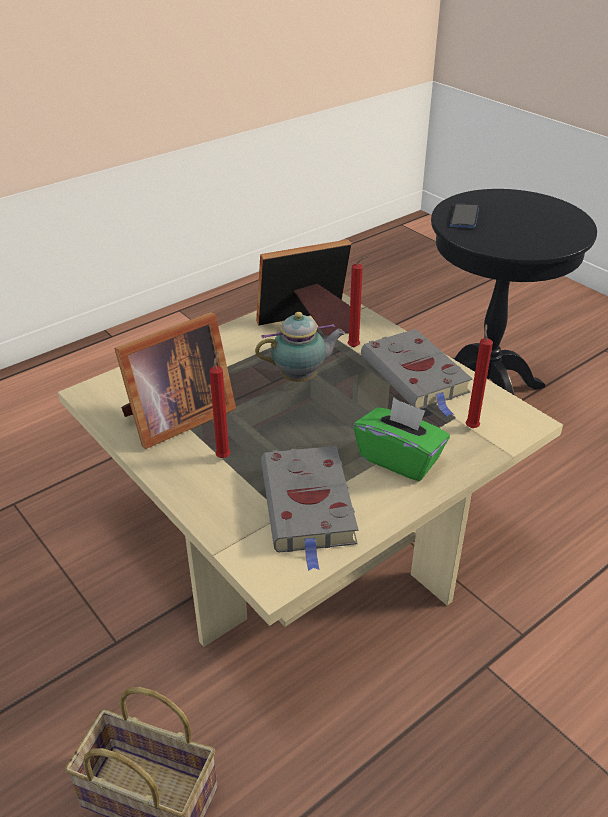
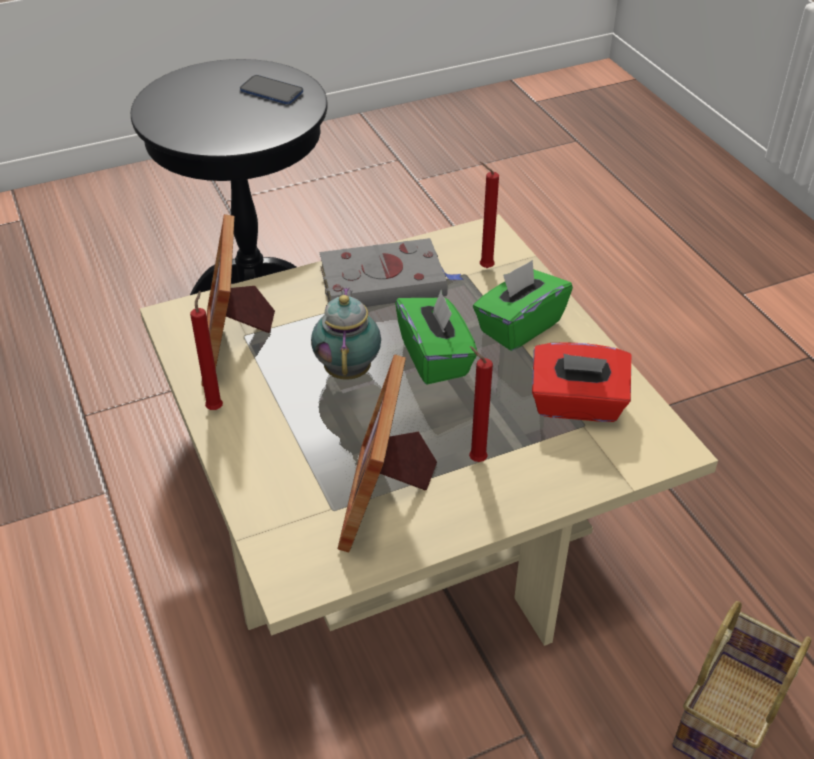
camera: 75 degrees left, 5 degrees up
(174, 418) = (386, 496): picture frame -> picture frame turned 150 degrees counterclockwise
(309, 507) = (577, 405): grey book -> red tissue box
(334, 417) = (435, 358): none -> green tissue box
(355, 347) = (306, 313): red candle -> red candle (216, 407)
(464, 217) = (199, 130): phone -> phone (271, 91)

